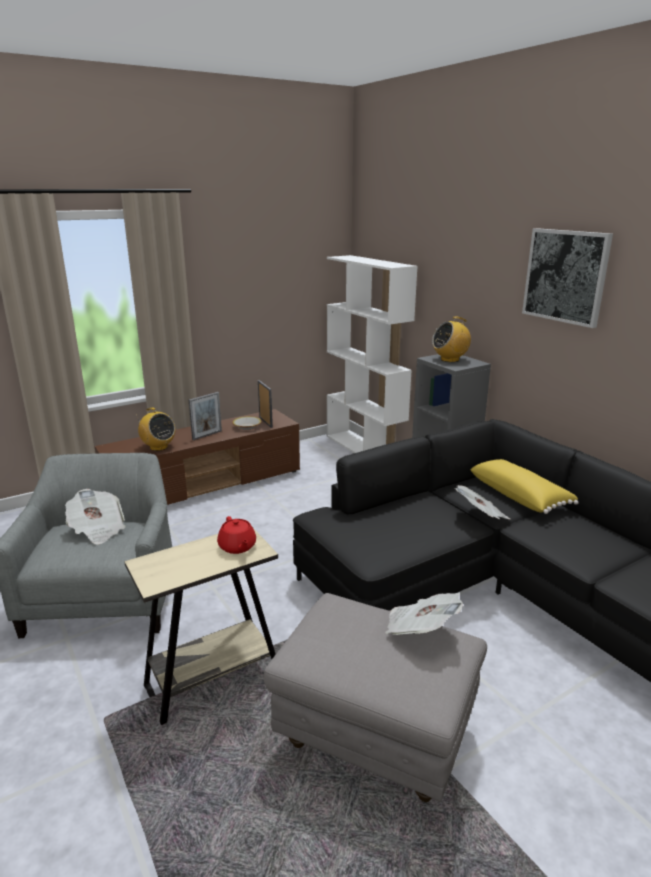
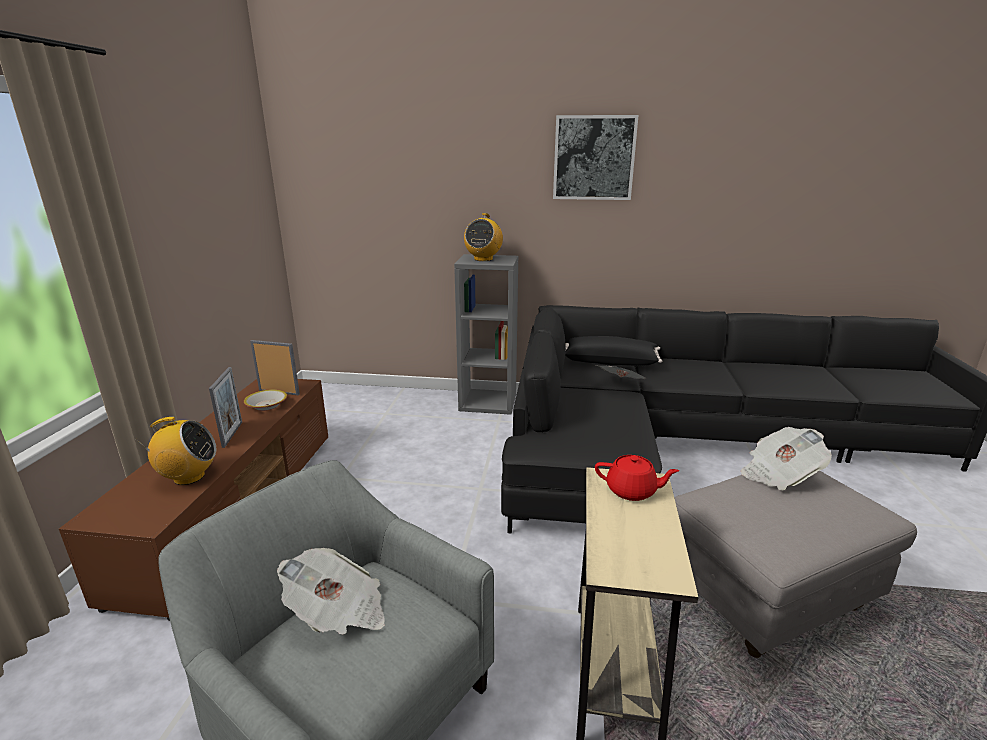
camera: 50 degrees left, 0 degrees up
(365, 449) = (355, 393): white bookcase -> none
(519, 496) = (610, 362): yellow pillow -> black pillow

